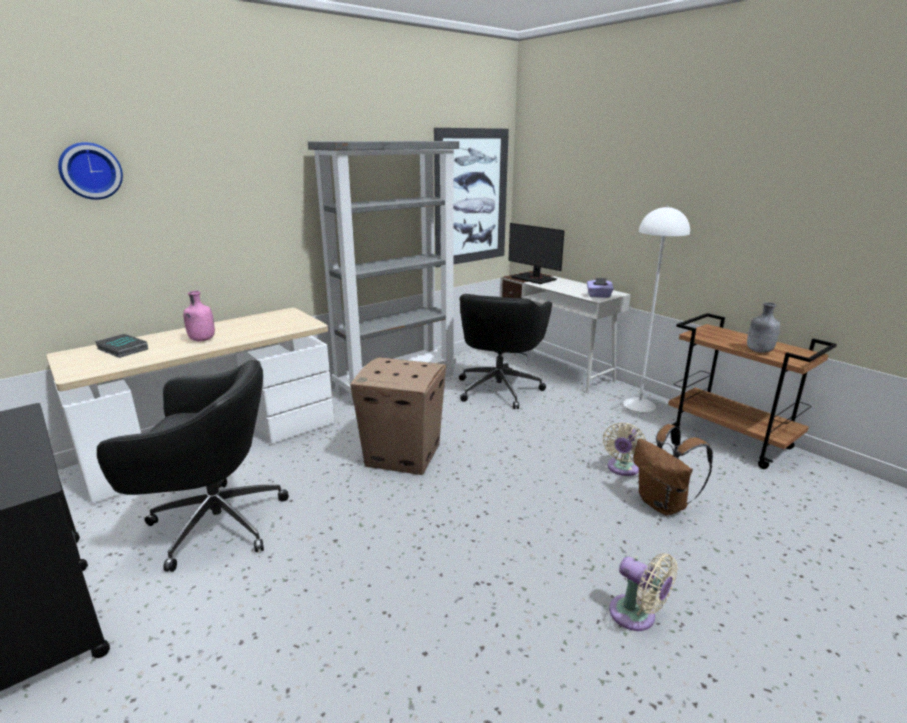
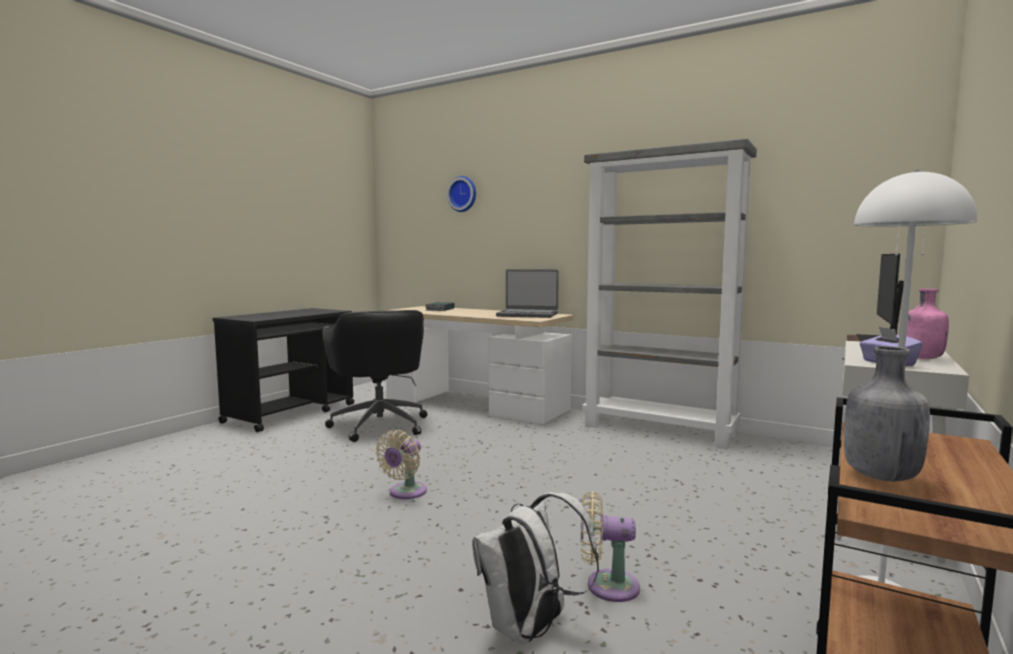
camera: 70 degrees right, 15 degrees down
(201, 340) = (471, 313): pink bottle -> pink bottle (921, 358)
(268, 321) = (527, 315): none -> laptop
(404, 455) = (516, 457): cardboard box -> none
(471, 197) = (841, 220): picture -> none
(499, 388) = (735, 477): black office chair -> none
(636, 616) = (277, 610): beige fan -> beige fan (405, 493)
(664, 505) = (530, 629): brown backpack -> white backpack

